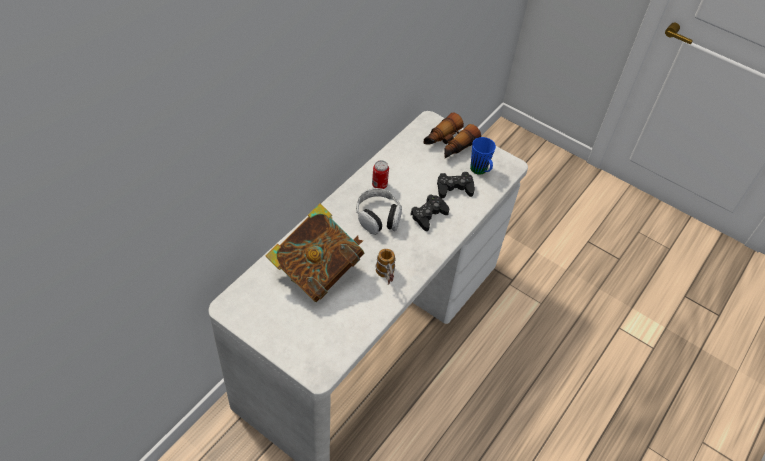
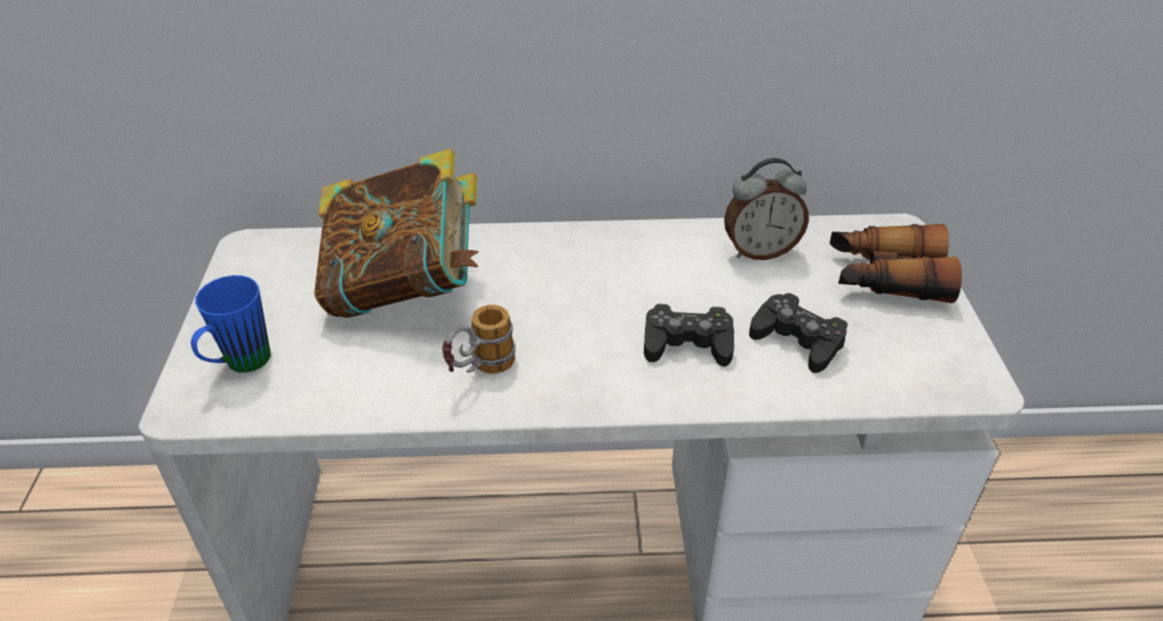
camera: 55 degrees right, 10 degrees down
(378, 217) = (602, 289): headphones -> none
(379, 185) = (672, 254): can -> none
(402, 162) = (760, 251): none -> alarm clock
(480, 172) = (890, 351): blue mug -> blue mug (240, 365)

